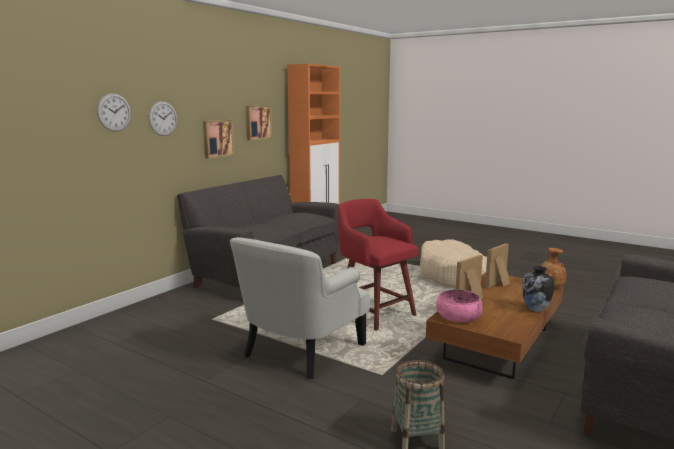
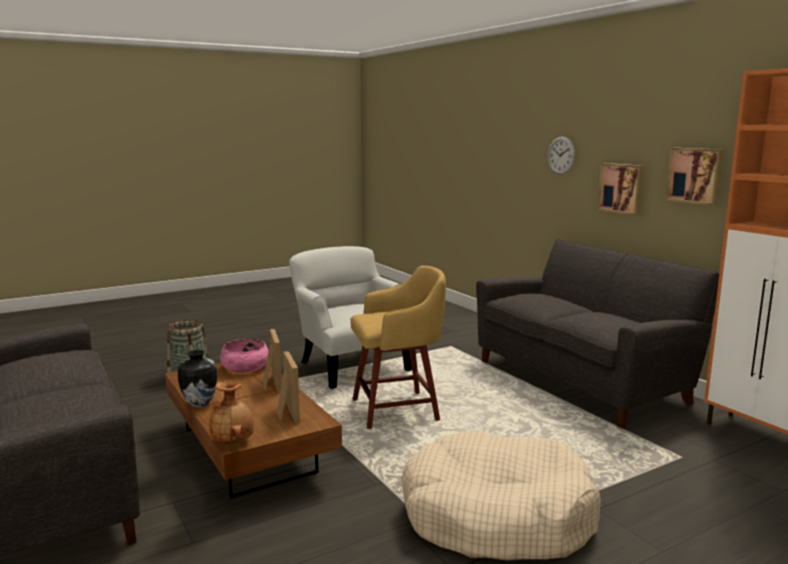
camera: 115 degrees right, 0 degrees up
(114, 112) = (522, 145): wall clock -> none
(374, 313) = (398, 410): red stool -> yellow stool

